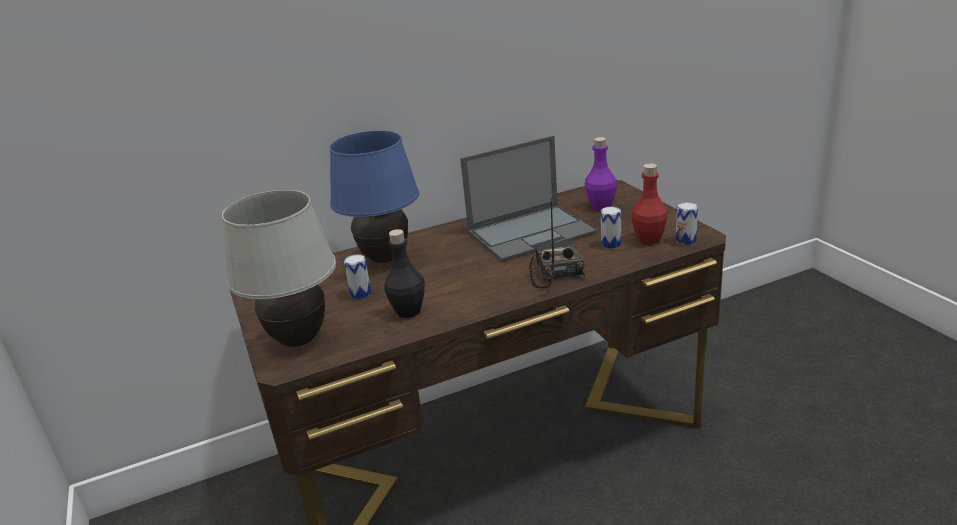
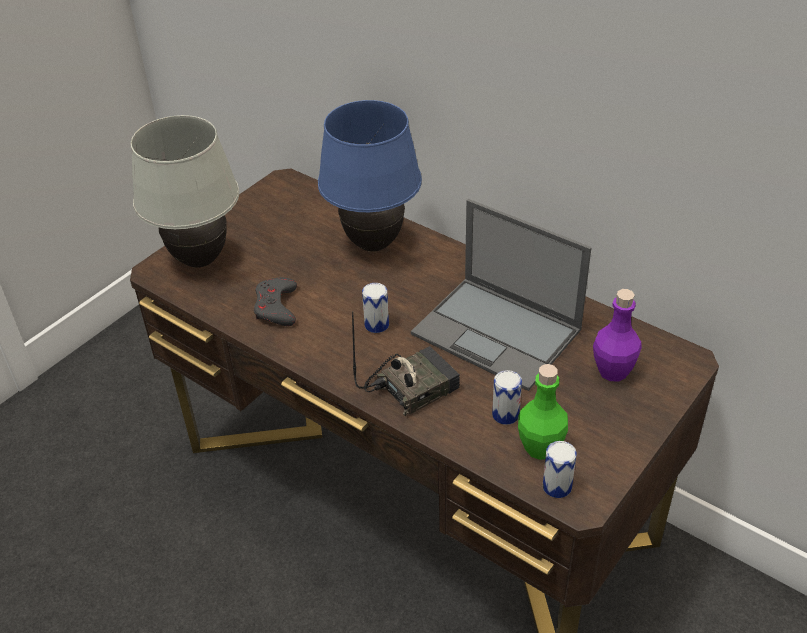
camera: 60 degrees right, 15 degrees up
(361, 294) = (295, 260): can -> can (376, 325)
(408, 311) = (276, 307): black bottle -> grey game controller
(649, 239) = (540, 447): red bottle -> green bottle

